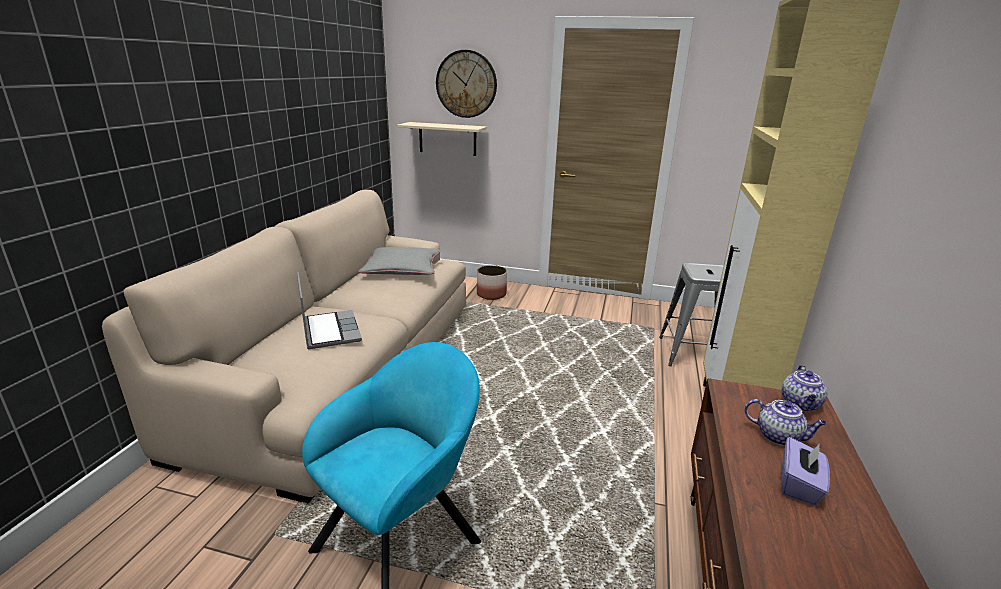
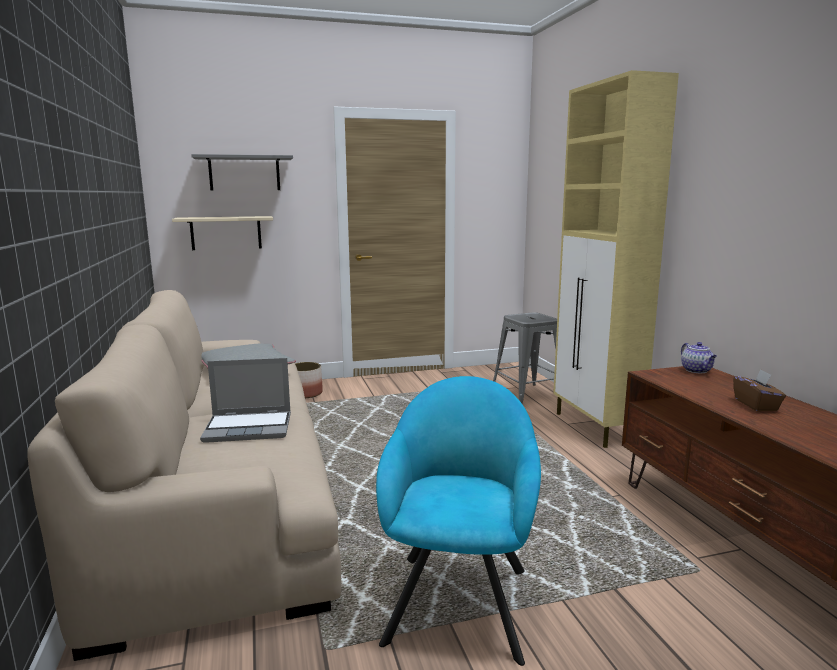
camera: 30 degrees left, 10 degrees down
(329, 331) = (250, 428): laptop -> laptop turned 135 degrees clockwise
(466, 84) = (244, 173): wall clock -> grey shelf
(779, 436) = (711, 387): teapot -> none
(799, 485) = (756, 405): purple tissue box -> brown tissue box

